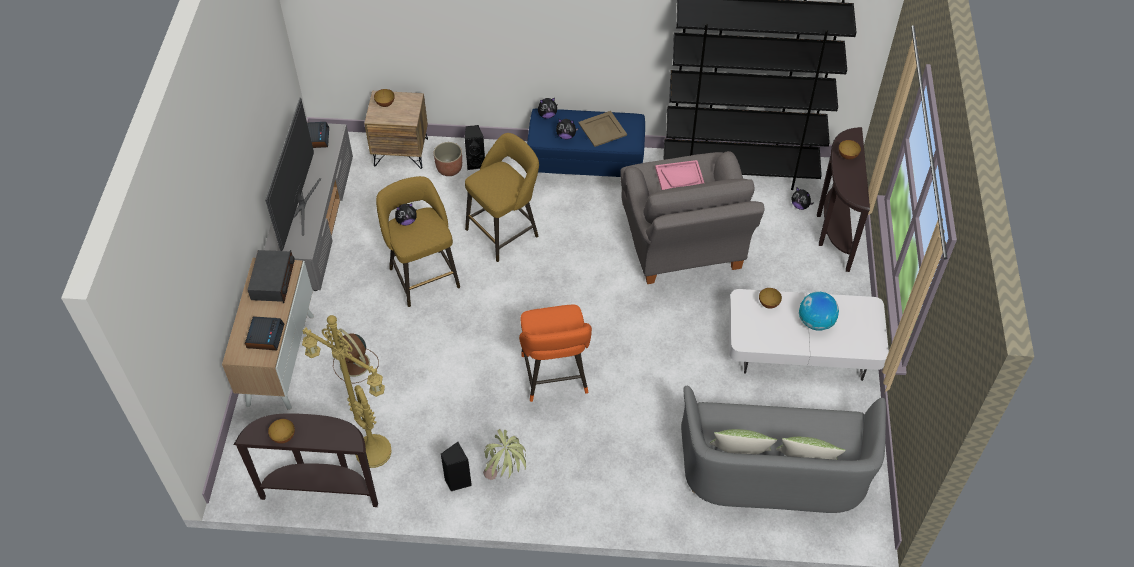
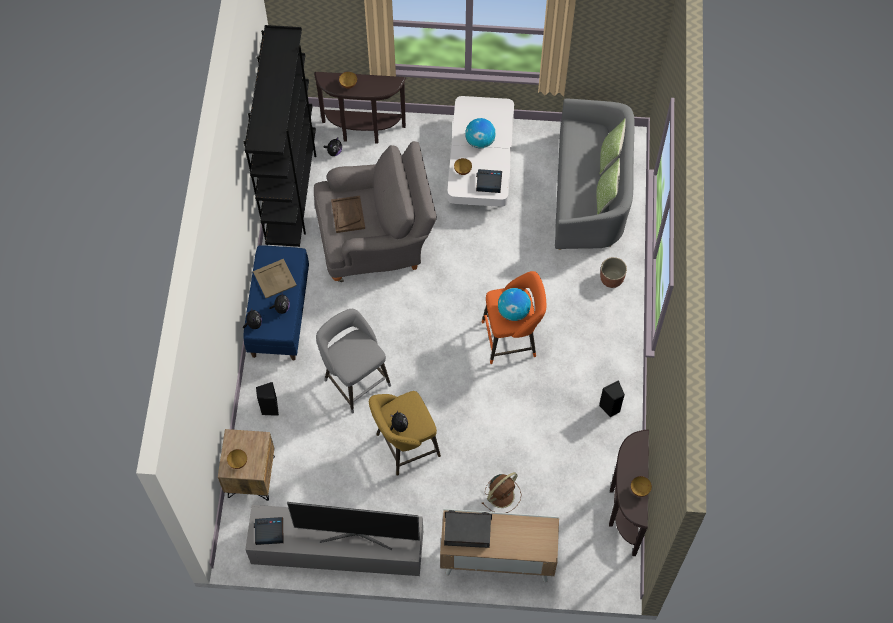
camera: 90 degrees left, 10 degrees up
(265, 336) = (527, 530): alarm clock -> alarm clock (488, 183)
(370, 453) = (588, 474): yellow floor lamp -> none
(449, 169) = (276, 431): planter -> planter (611, 279)
(505, 231) = (355, 380): yellow stool -> grey stool
(506, 478) = (606, 373): potted plant -> none
(548, 328) = (513, 311): none -> globe
(679, 177) = (348, 215): pink tray -> brown tray

